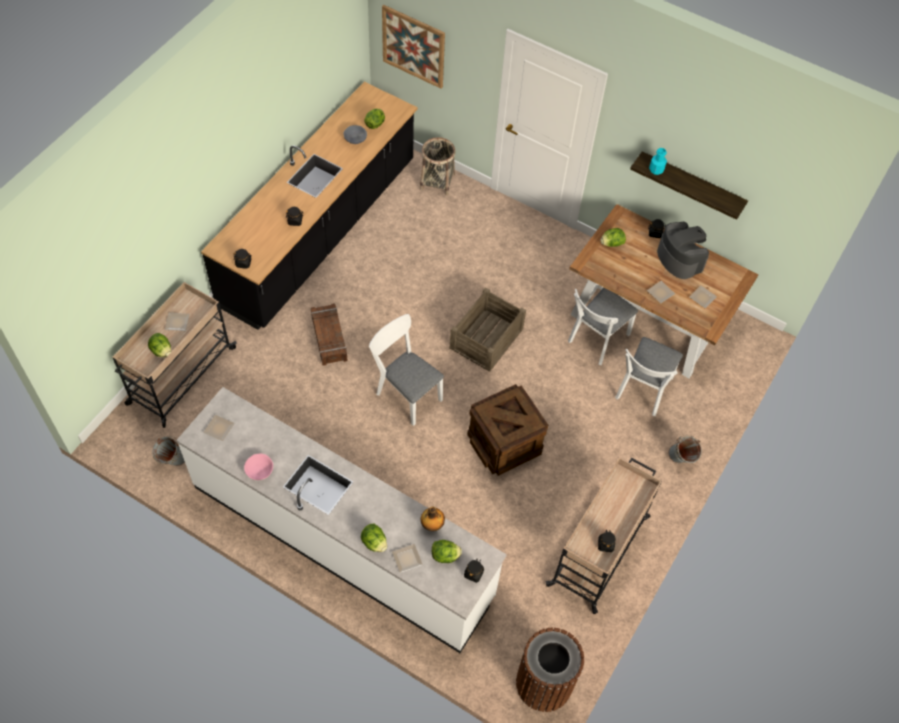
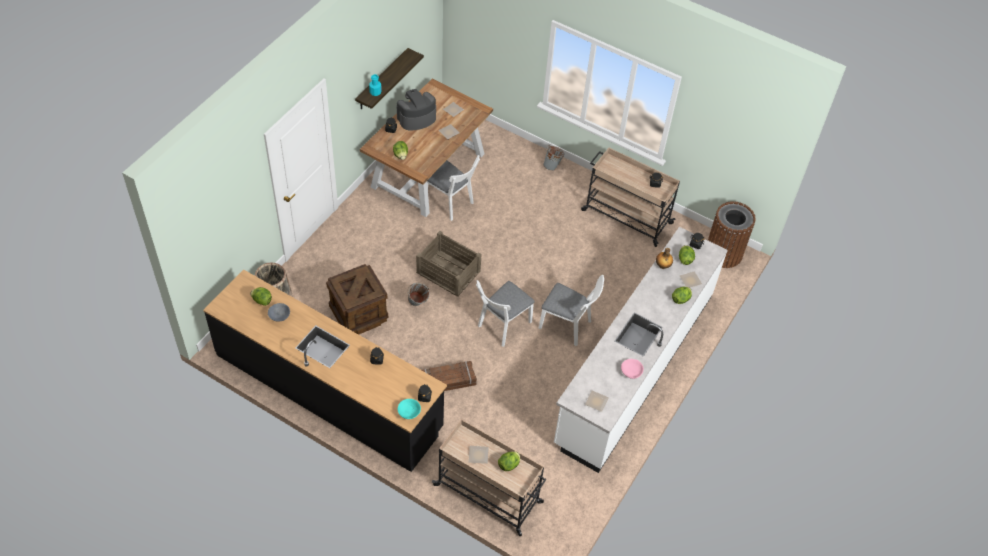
camera: 90 degrees left, 5 degrees down
(172, 461) = (574, 493): grey bucket -> grey bucket (418, 304)
(225, 250) = (409, 412): none -> turquoise bowl
(413, 46) = (211, 238): picture -> none
(503, 443) = (544, 265): crate -> crate (358, 313)
(642, 391) = (496, 180): white chair -> white chair (568, 326)

